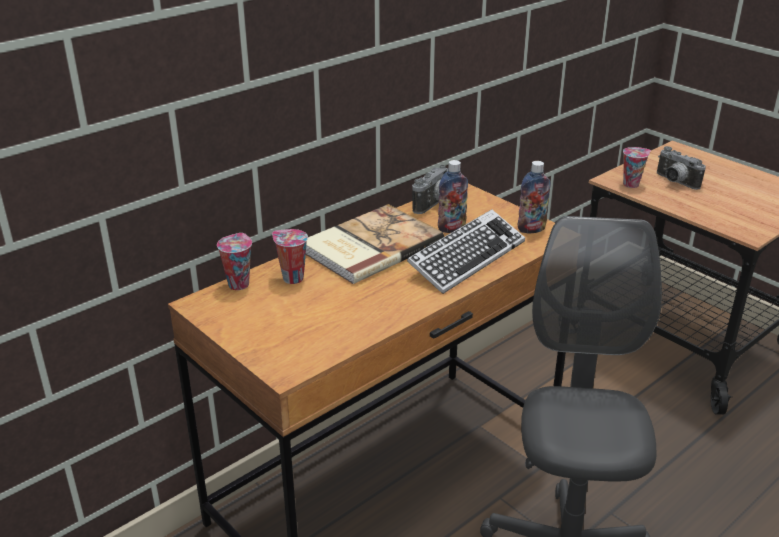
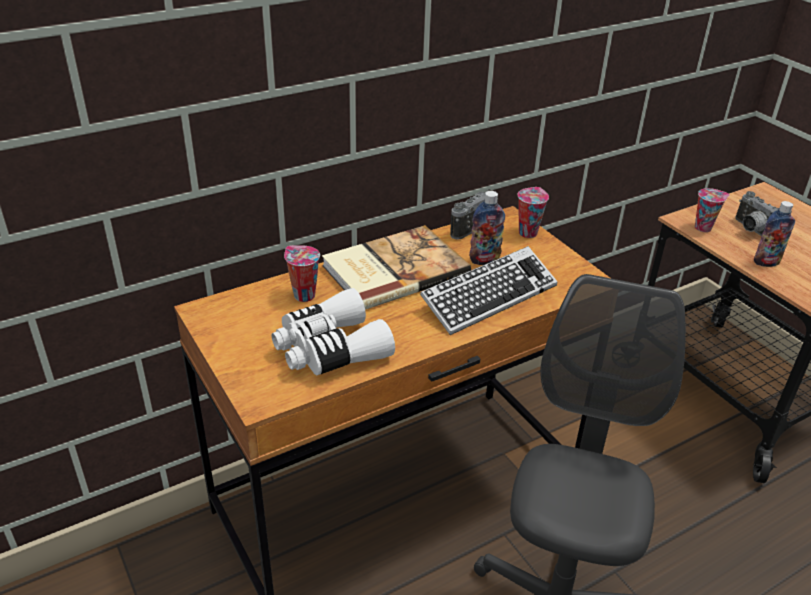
camera: 10 degrees right, 5 degrees up
(238, 283) = (249, 294): cup -> cup (527, 232)
(334, 320) = (329, 349): none -> white binoculars
(531, 229) = (568, 272): bottle -> bottle (766, 262)

